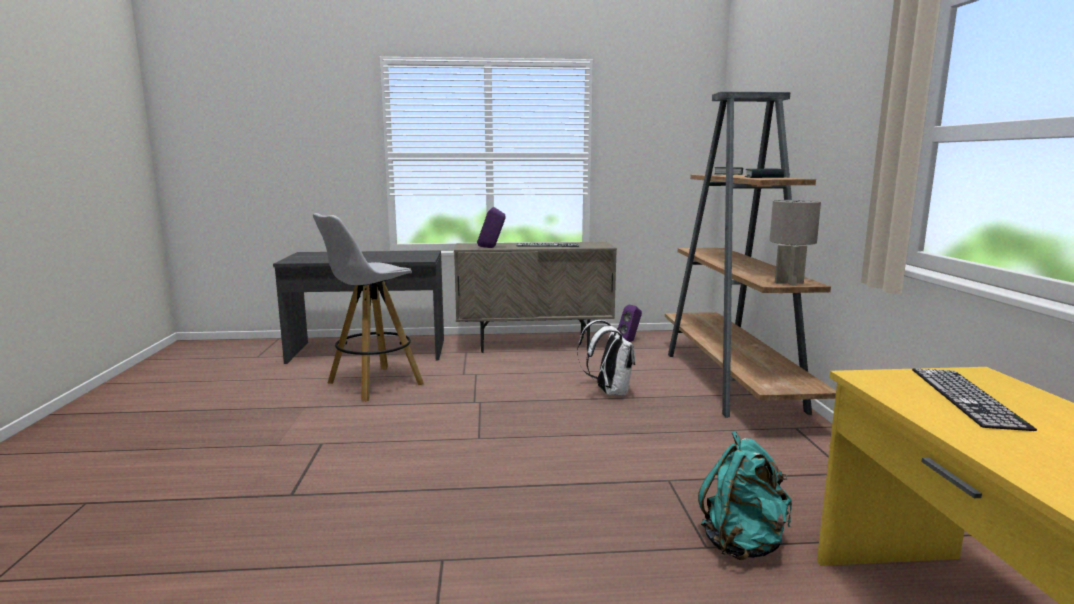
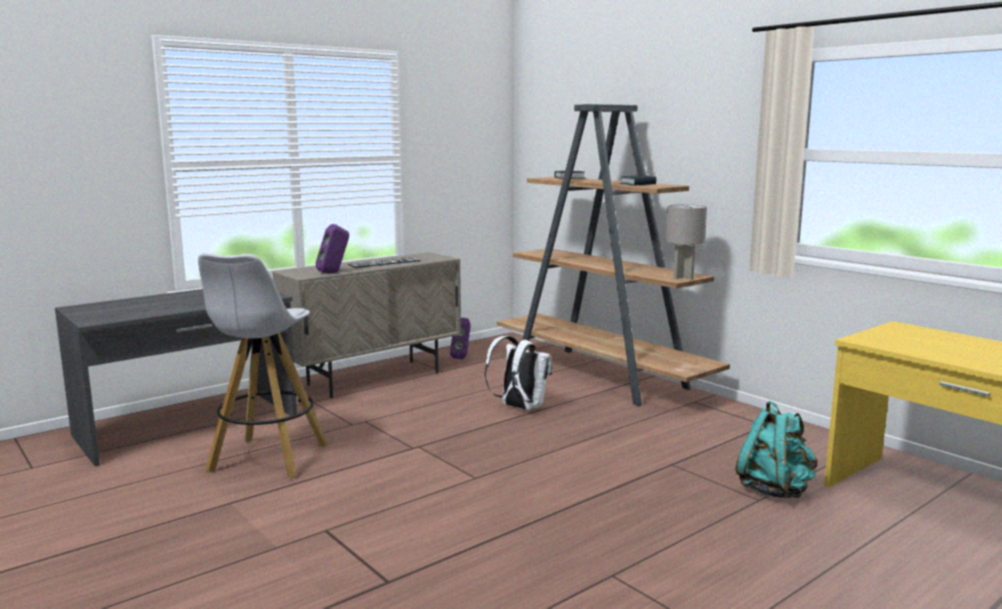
camera: 35 degrees left, 0 degrees up
(966, 397) = (923, 341): keyboard -> none

